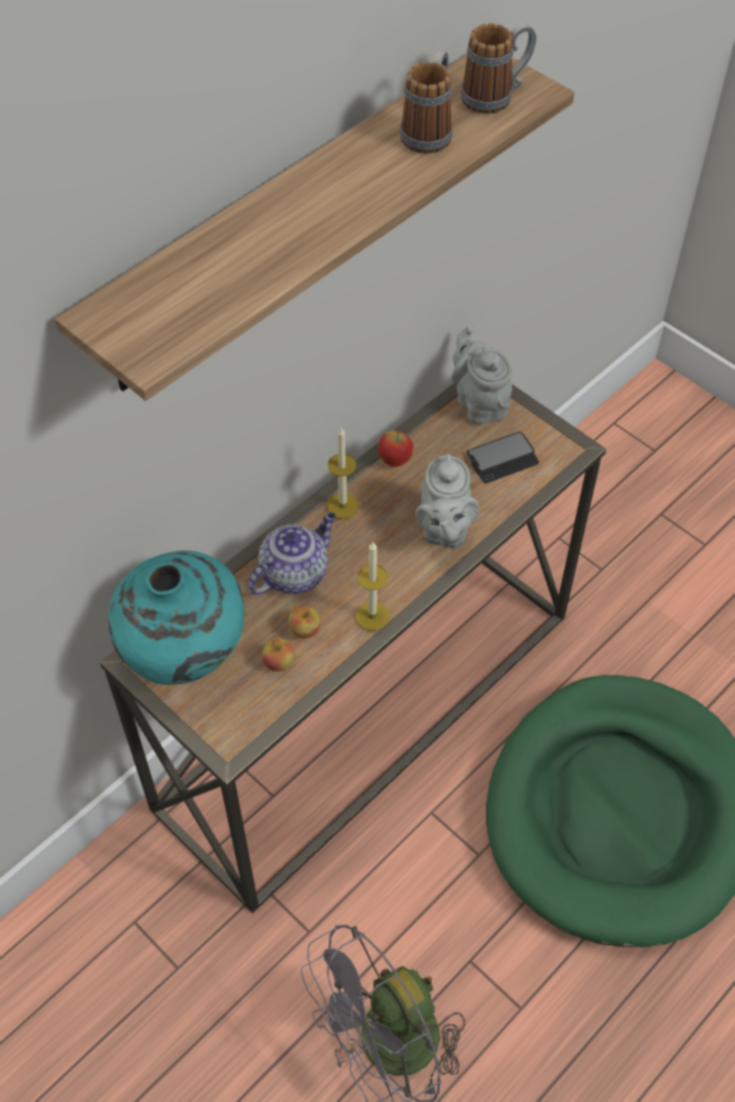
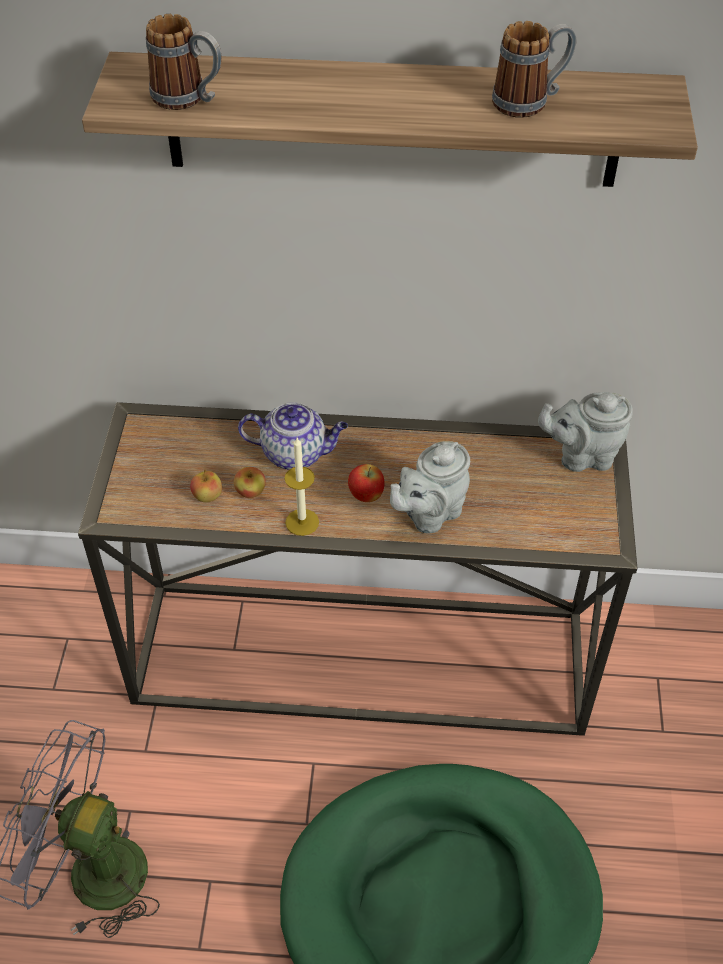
camera: 50 degrees right, 5 degrees down
(184, 657) = (163, 442): turquoise vase -> none
(343, 506) = (385, 440): candle -> none
(394, 461) = (462, 442): apple -> apple (366, 496)
(479, 403) = (582, 456): grey teapot -> grey teapot turned 120 degrees counterclockwise
(496, 96) = (624, 111): mug -> mug (189, 99)
(502, 459) = (543, 507): phone -> none

